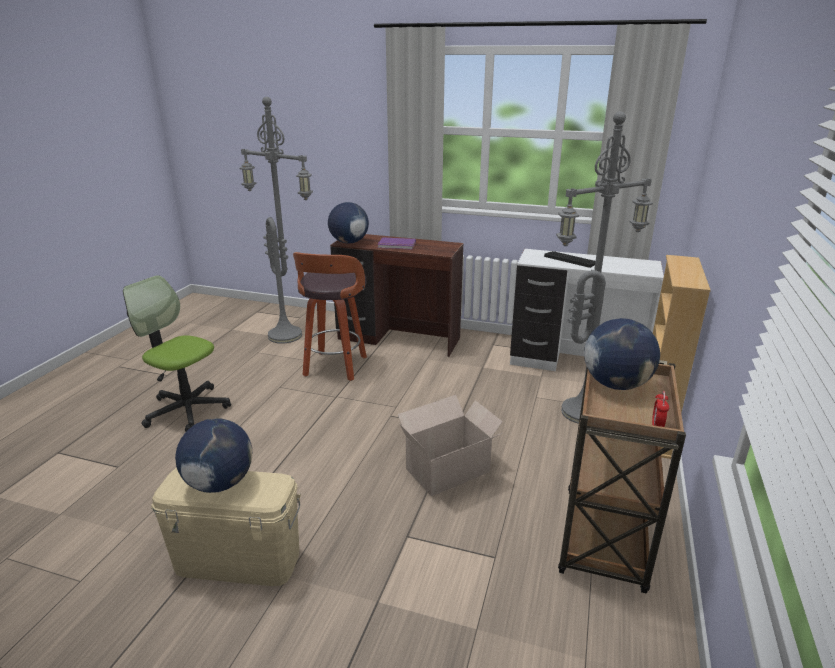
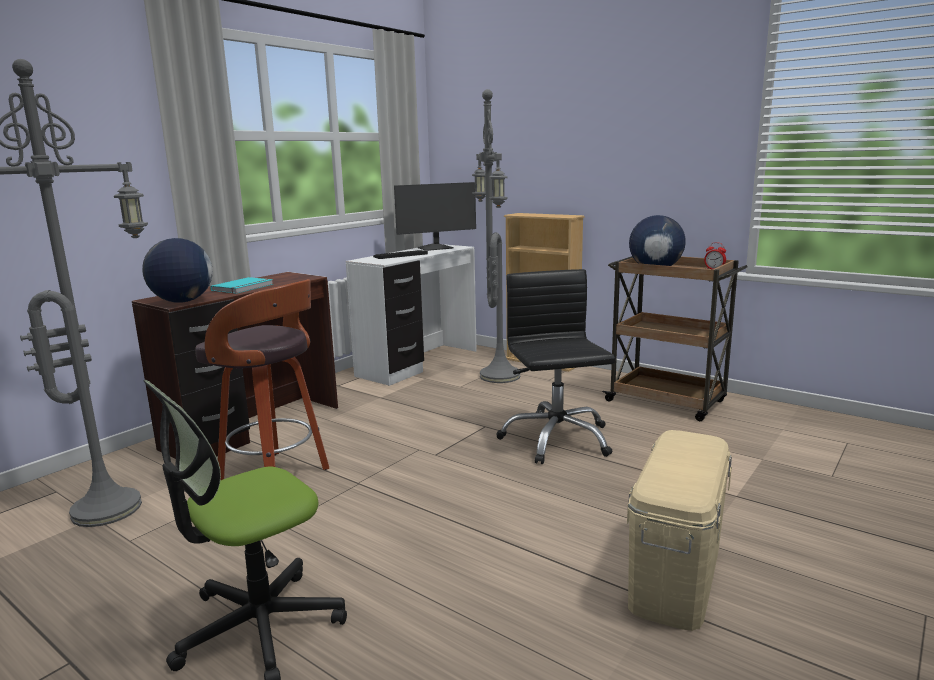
camera: 70 degrees left, 10 degrees down
(219, 483) = (679, 465): globe -> none
(396, 245) = (244, 288): purple book -> turquoise book
(450, 470) = (556, 439): cardboard box -> black office chair
(629, 265) = (436, 248): none -> monitor

